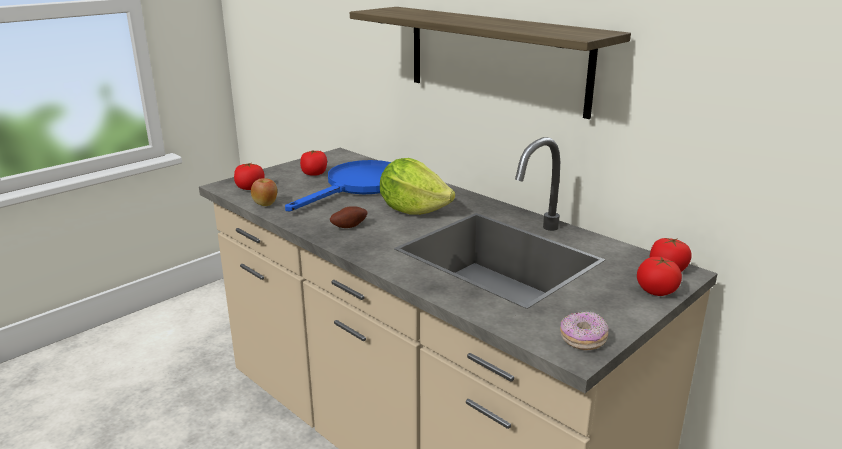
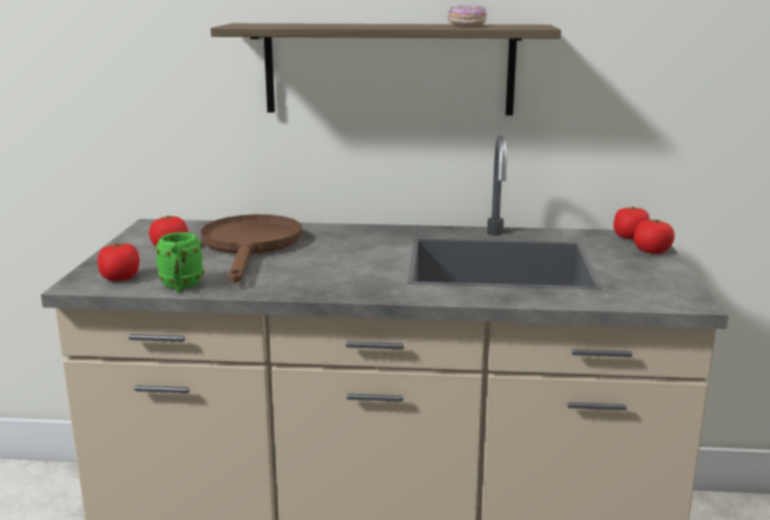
camera: 40 degrees left, 5 degrees down
(266, 204) = (181, 286): apple -> green mug
(348, 226) = (323, 279): potato -> none
(359, 186) = (251, 246): blue frying pan -> brown frying pan
(413, 210) = (353, 250): lettuce -> none
(582, 339) = (676, 294): donut -> donut (467, 25)

